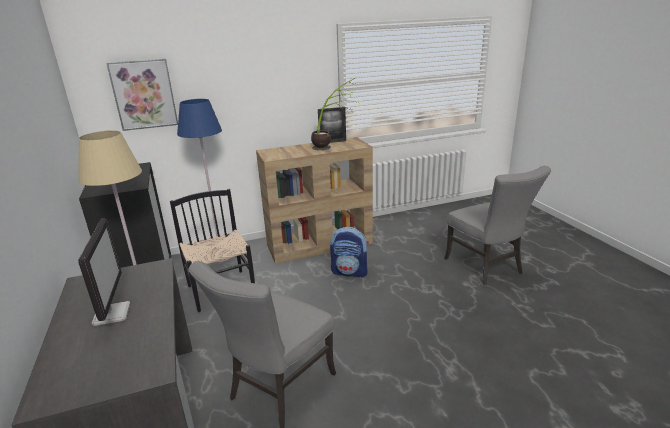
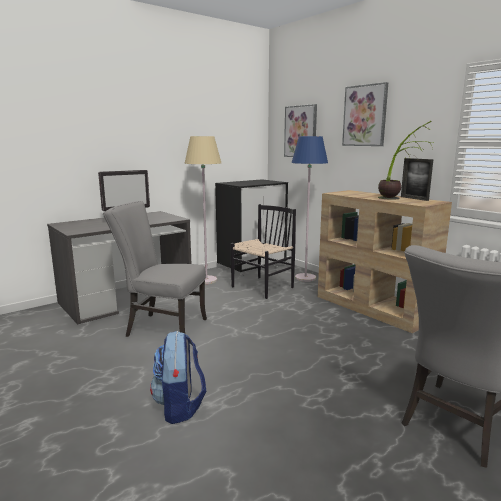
camera: 70 degrees right, 10 degrees down
(242, 70) = (365, 115): none -> picture
(350, 272) = (338, 329): backpack -> backpack (180, 406)

